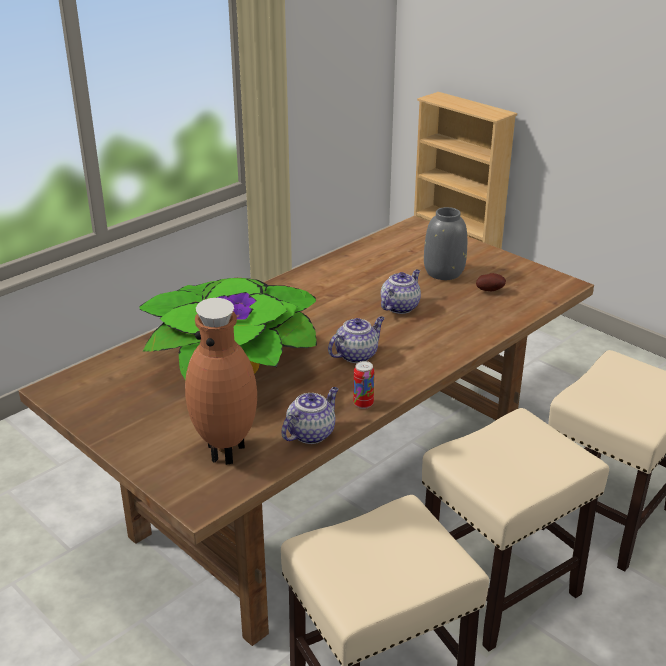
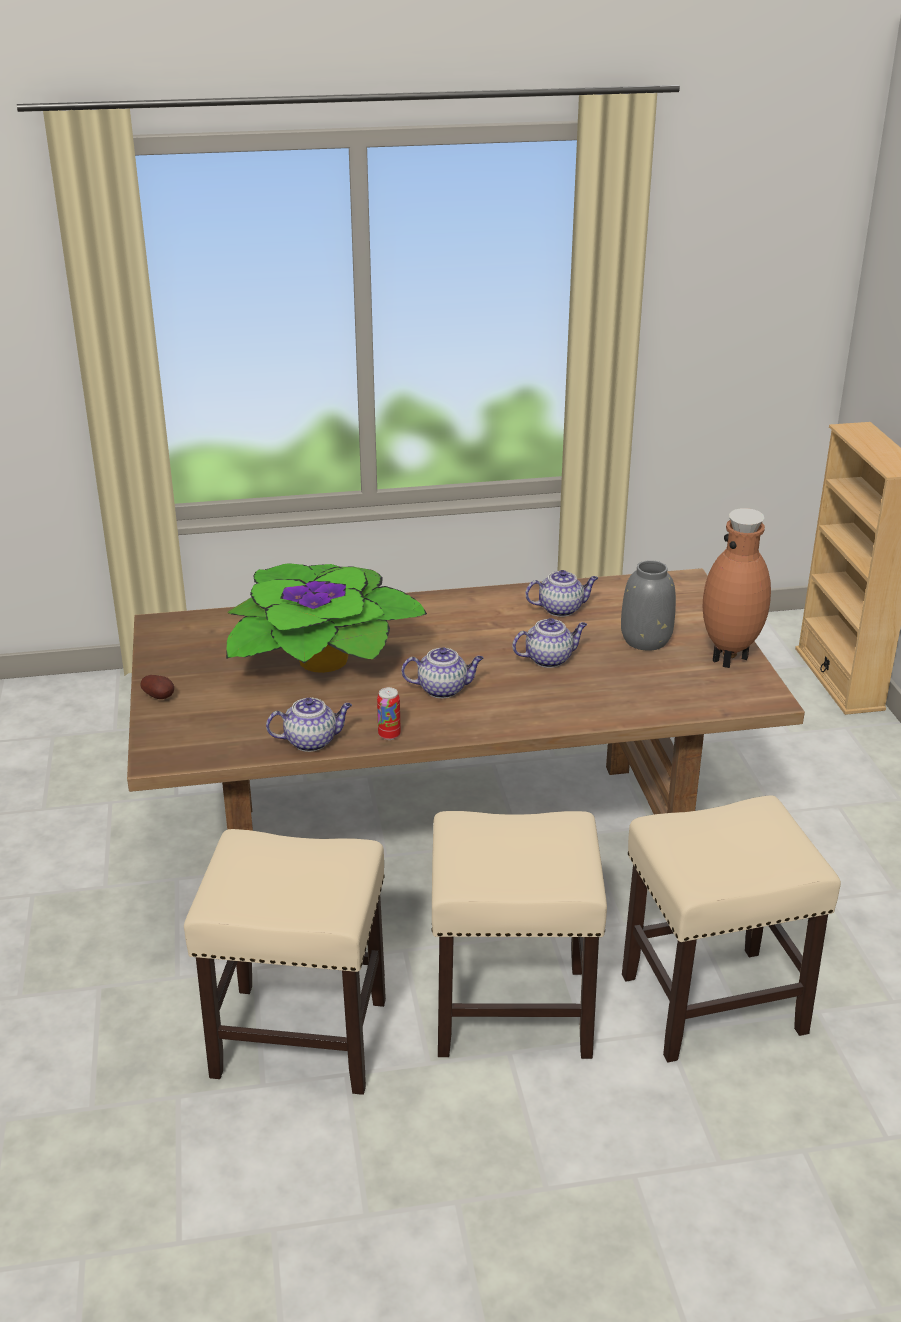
camera: 35 degrees right, 0 degrees up
(227, 451) = (226, 728): brown vase -> brown vase (730, 658)
(362, 270) = (561, 609): none -> teapot
(490, 290) = (670, 676): potato -> potato (160, 697)

